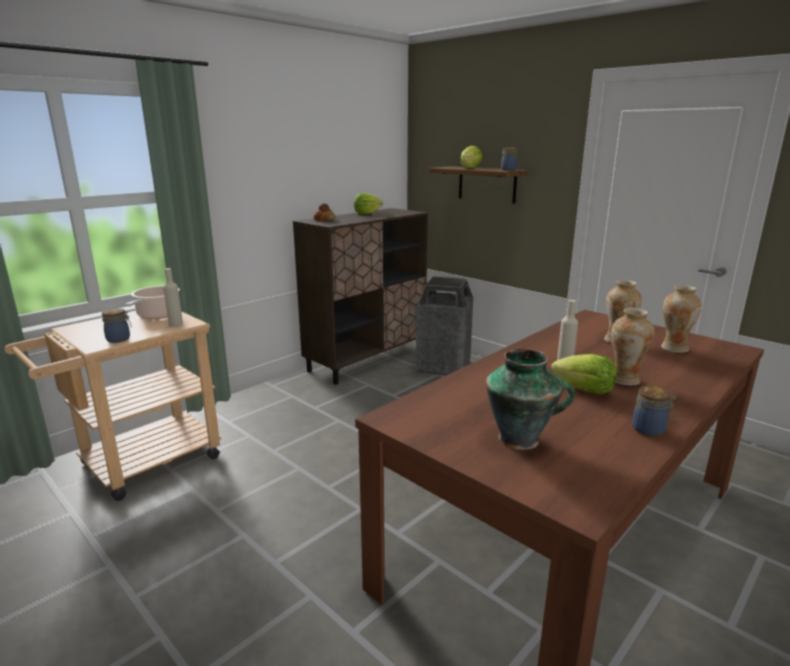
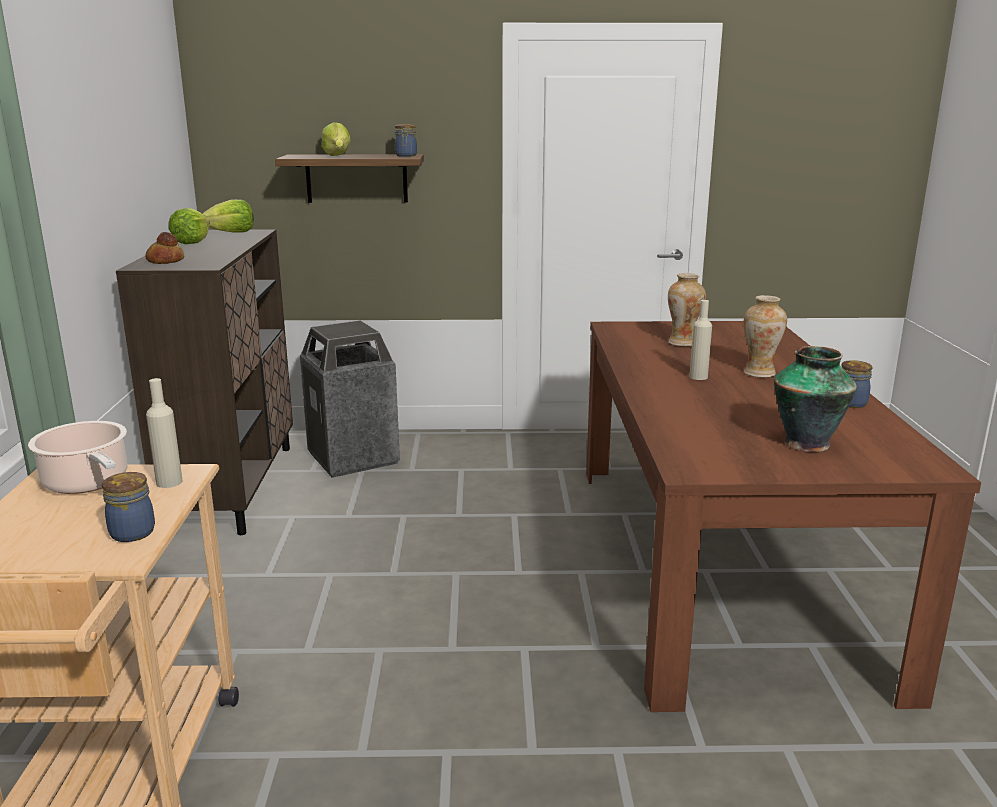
camera: 45 degrees left, 0 degrees up
(584, 390) = (755, 391): lettuce -> lettuce (232, 232)
(674, 348) = (731, 337): vase -> none

